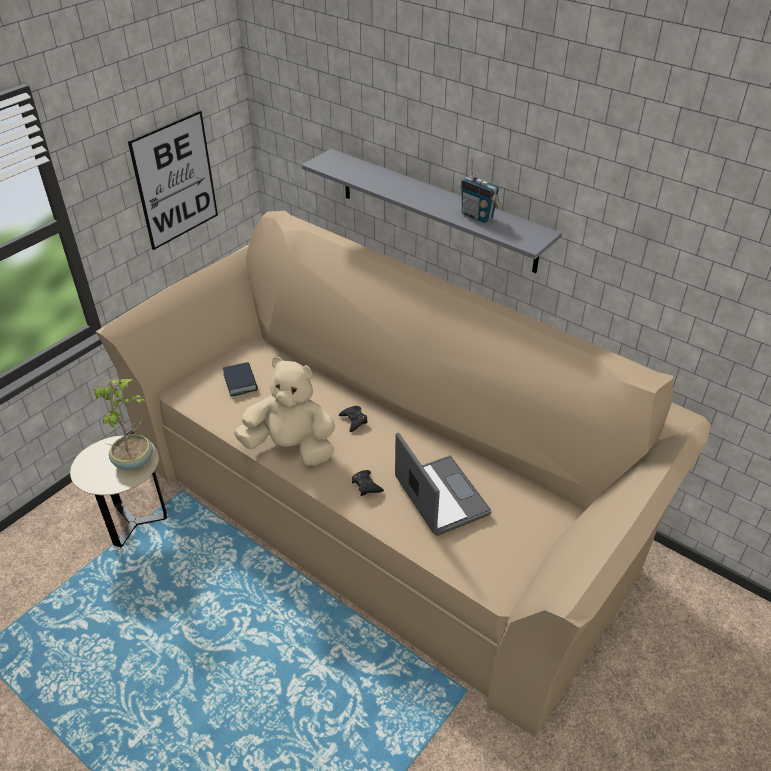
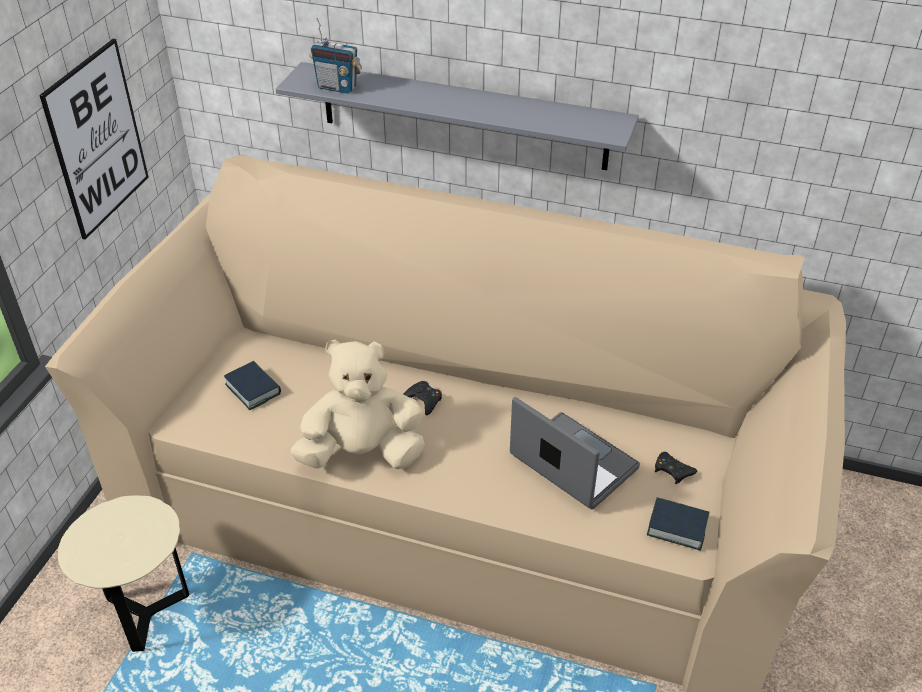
camera: 20 degrees left, 0 degrees up
(134, 460) = (146, 527): potted plant -> none
(366, 485) = (480, 474): black game controller -> black game controller (673, 470)
(477, 216) = (532, 113): radio -> radio (337, 87)
(498, 569) = (677, 527): none -> book

